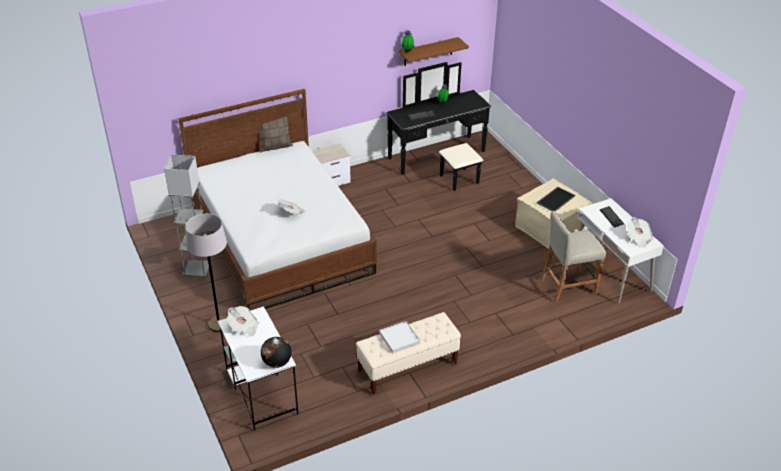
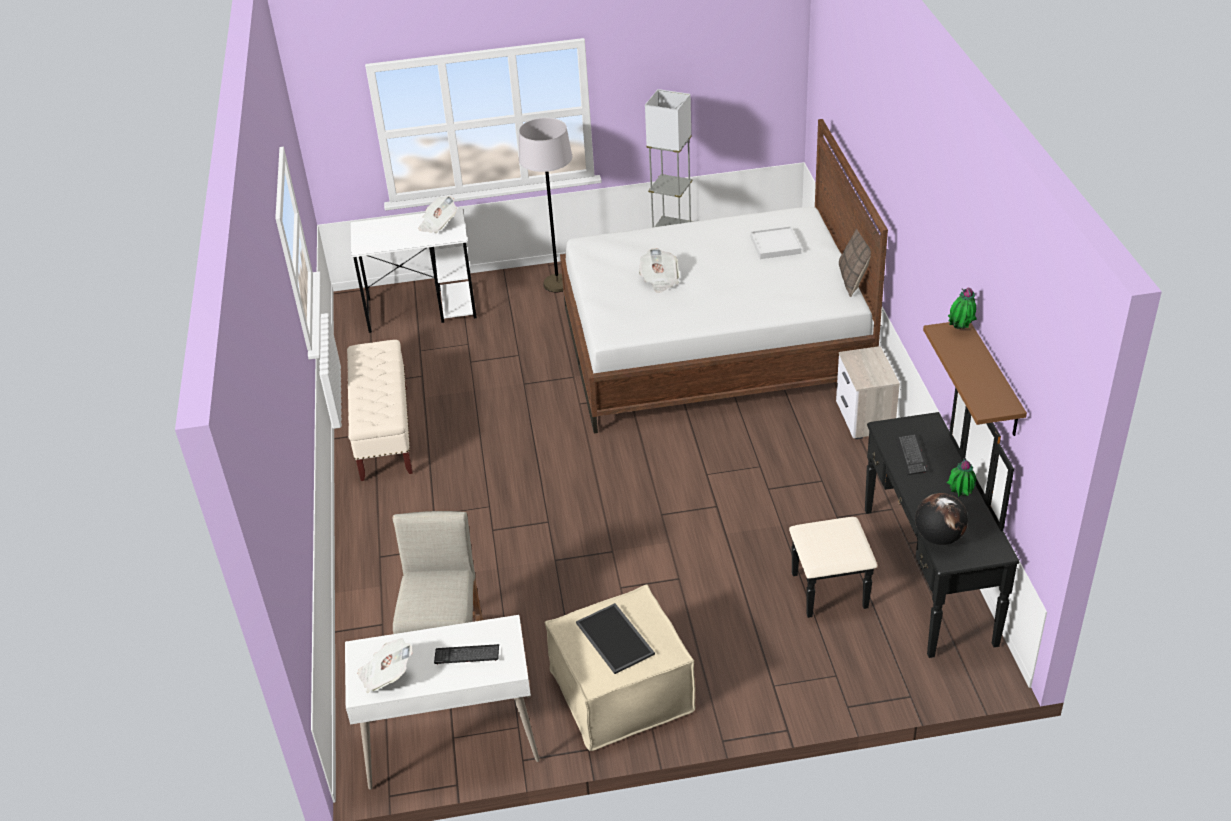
camera: 110 degrees right, 0 degrees up
(277, 363) = (363, 243): globe -> globe (938, 537)
(399, 338) = (376, 374): white tray -> white tray (775, 245)

